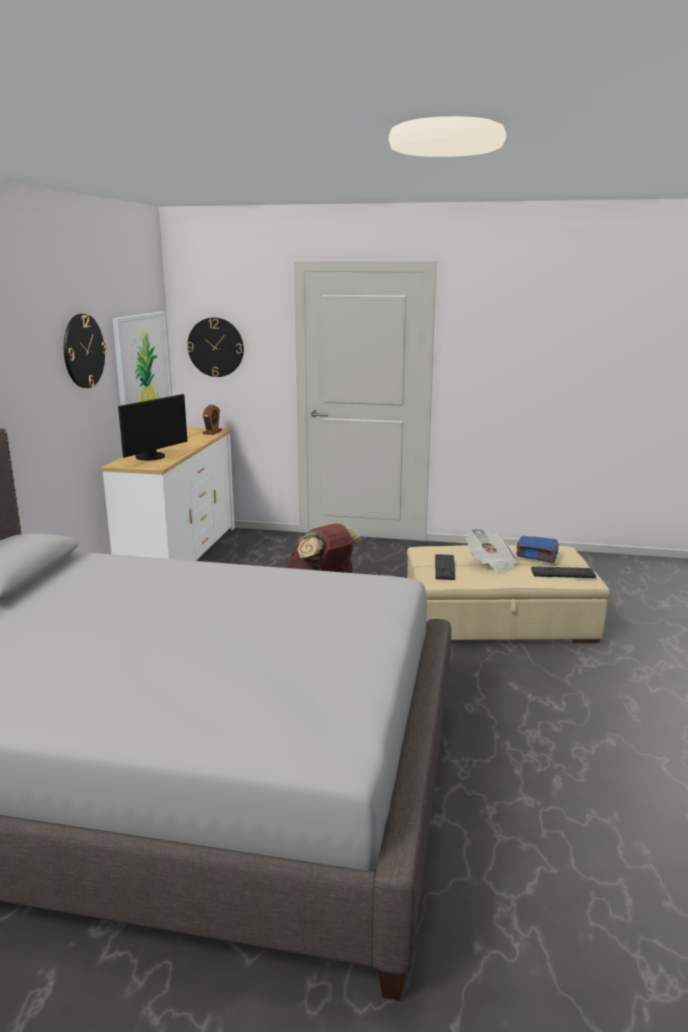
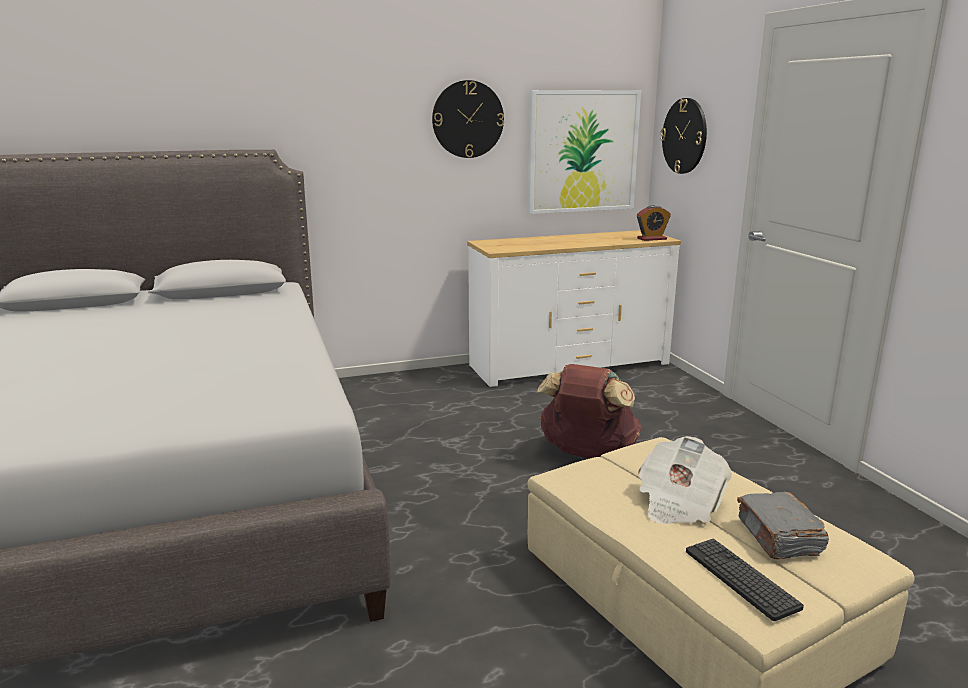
camera: 60 degrees right, 0 degrees up
(153, 457) = (524, 243): monitor -> none
(444, 567) = (614, 473): keyboard -> none
(537, 556) = (778, 538): blue book -> grey book

